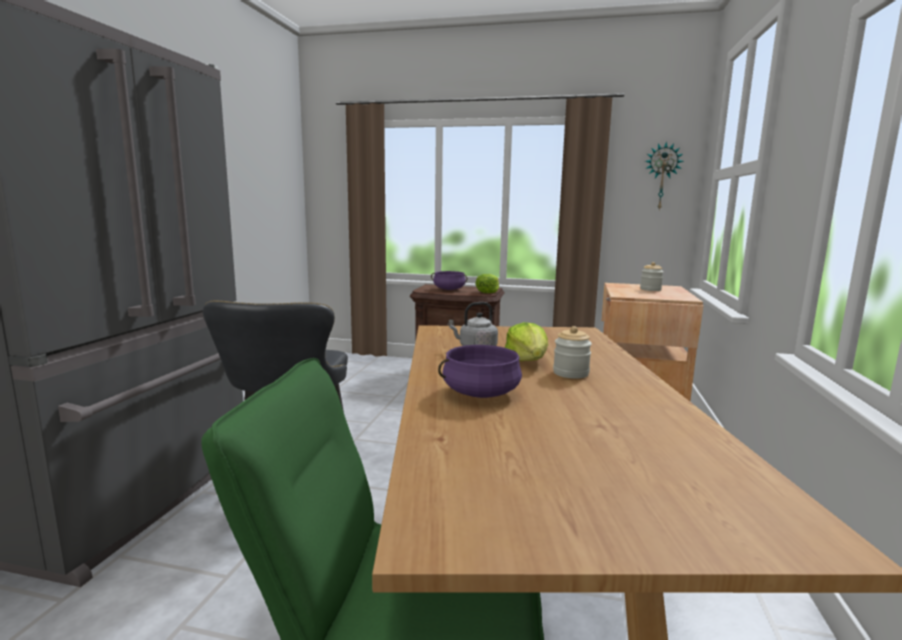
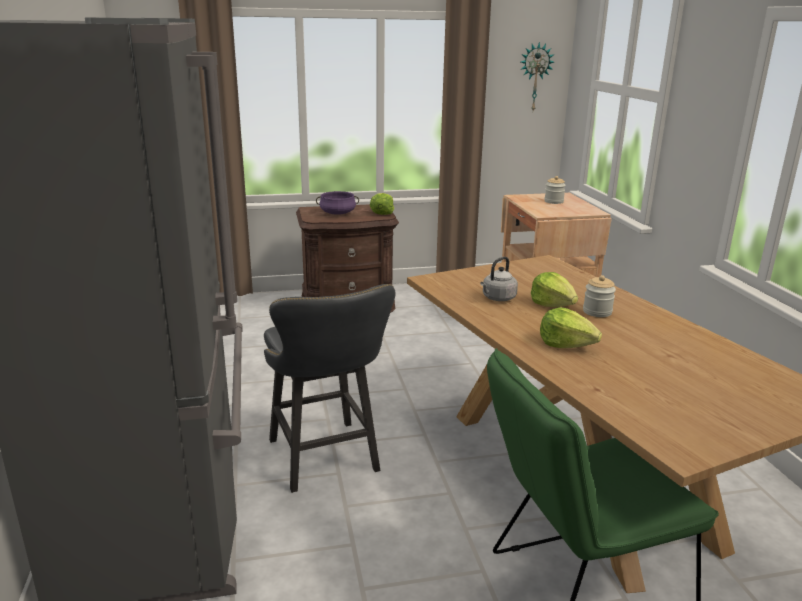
camera: 25 degrees left, 10 degrees up
(481, 392) = (566, 344): purple cooking pot -> lettuce

